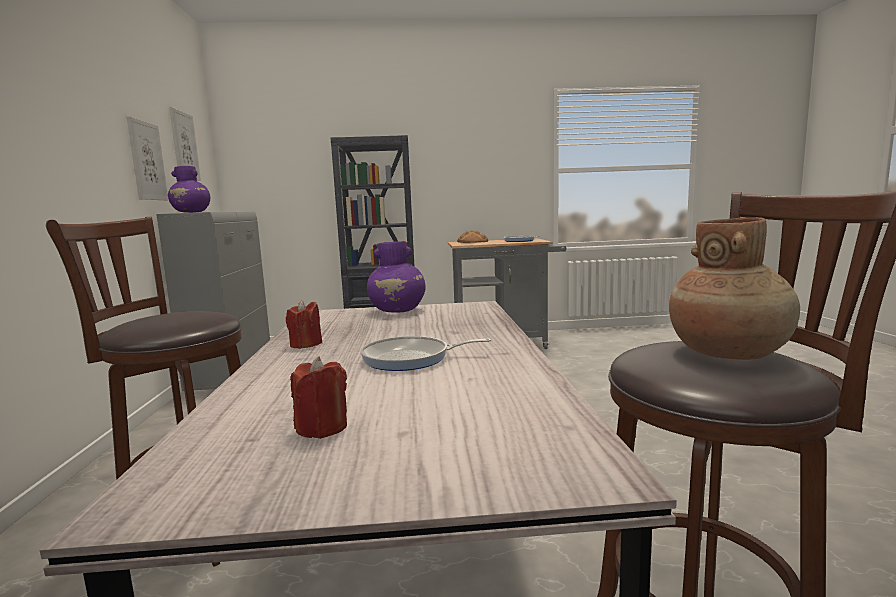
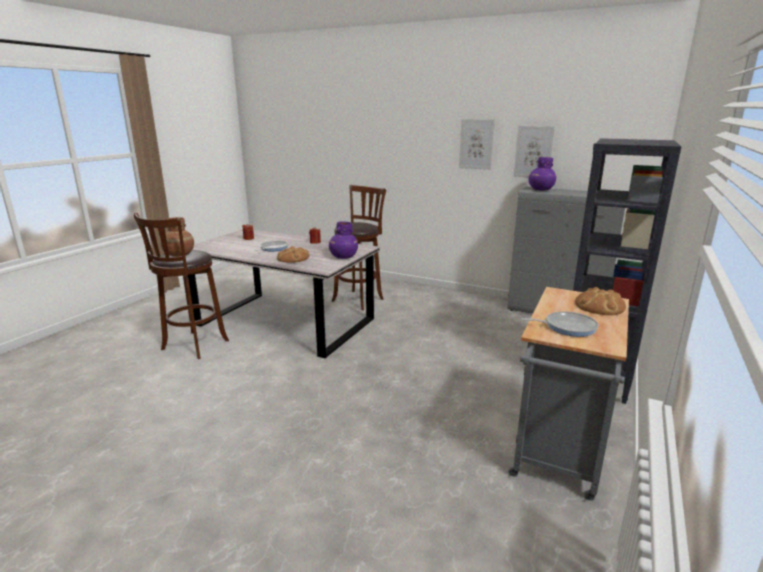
camera: 120 degrees right, 10 degrees up
(184, 145) = (599, 136): picture -> picture (476, 144)
(455, 328) = (293, 258): none -> bread

